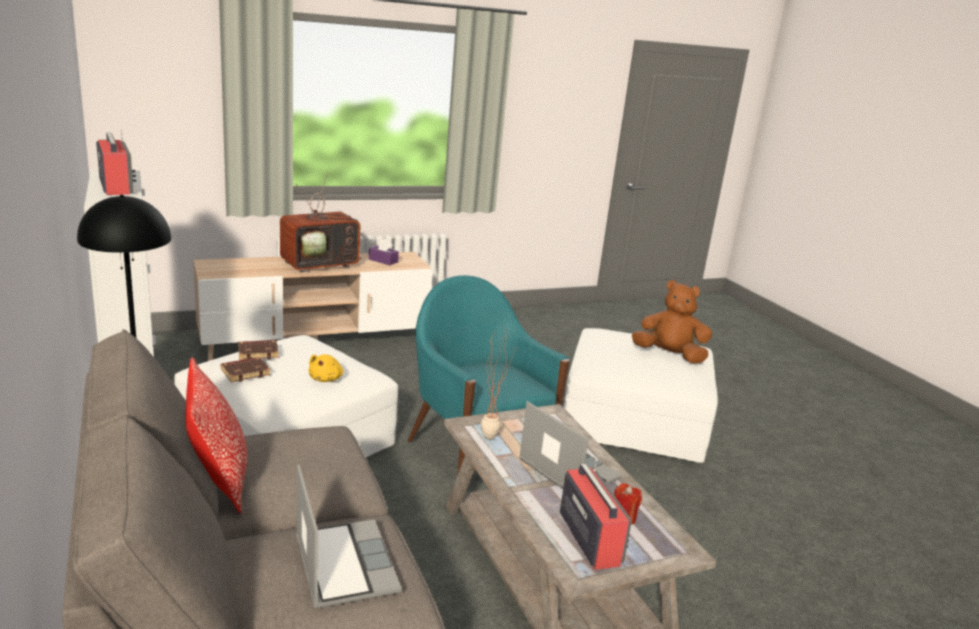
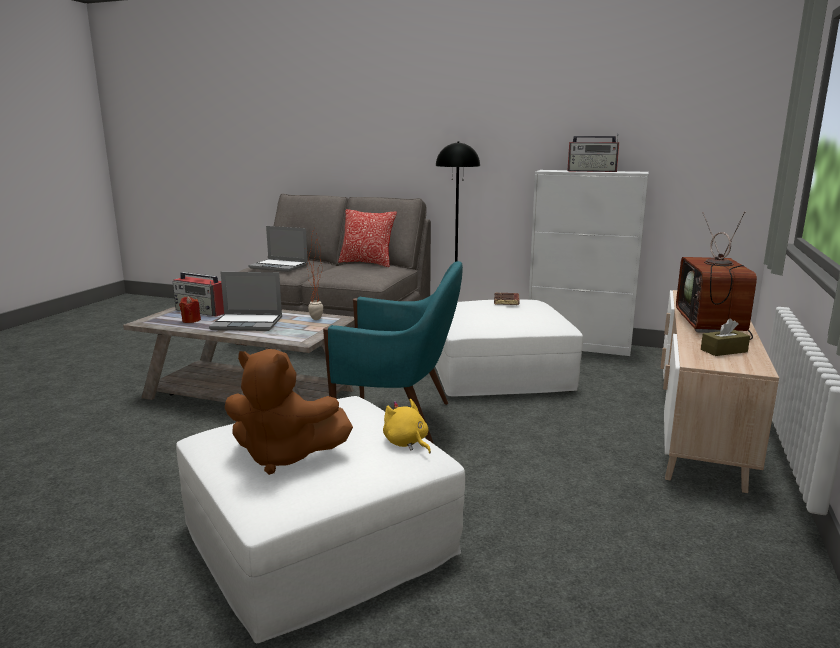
camera: 135 degrees right, 5 degrees down
(258, 353) = (536, 307): brown book -> none
(326, 379) = (471, 315): yellow plush toy -> yellow plush toy (407, 443)
(383, 260) = (724, 351): purple tissue box -> brown tissue box
(669, 355) = (284, 456): brown plush toy -> brown plush toy turned 45 degrees clockwise

